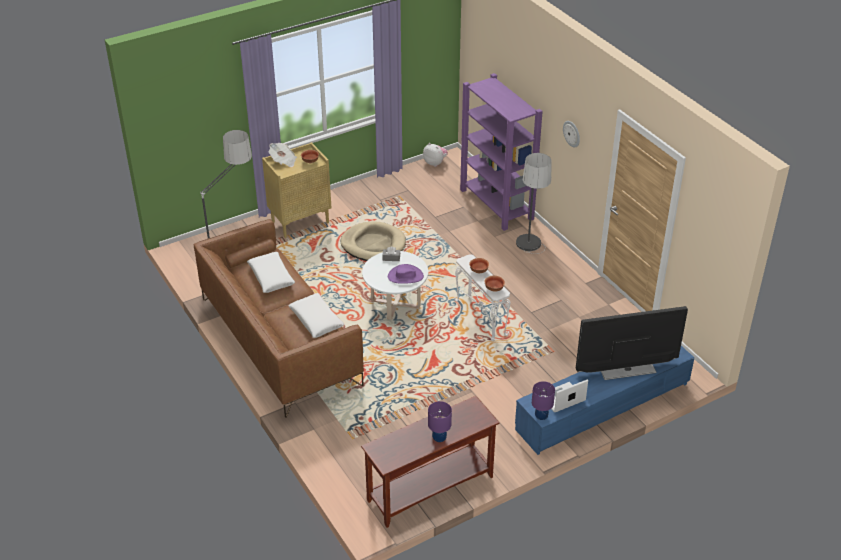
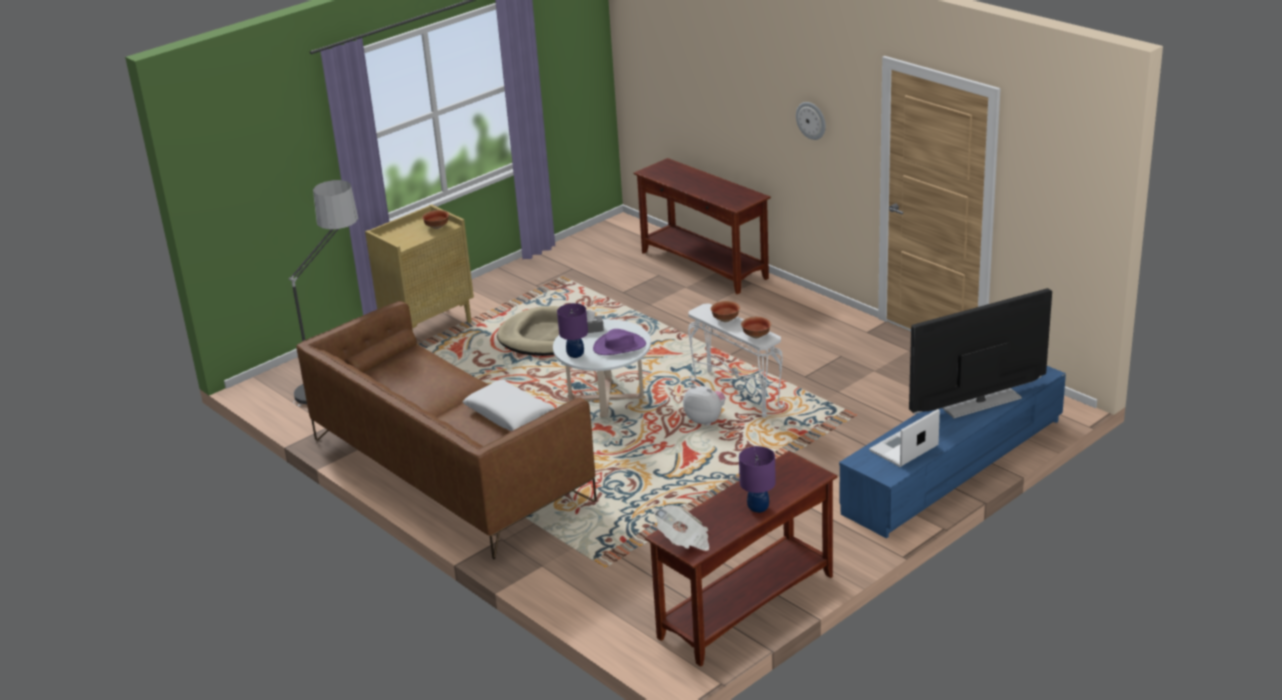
camera: 10 degrees left, 10 degrees down
(271, 277) = (422, 376): white pillow -> none
(283, 161) = (397, 232): newspaper -> newspaper (684, 541)
(435, 163) = (599, 233): plush toy -> plush toy (705, 420)
(496, 204) = (704, 265): purple bookcase -> brown console table
(530, 257) = (776, 316): floor lamp -> none
(540, 417) = (883, 475): purple table lamp -> purple table lamp (575, 355)

